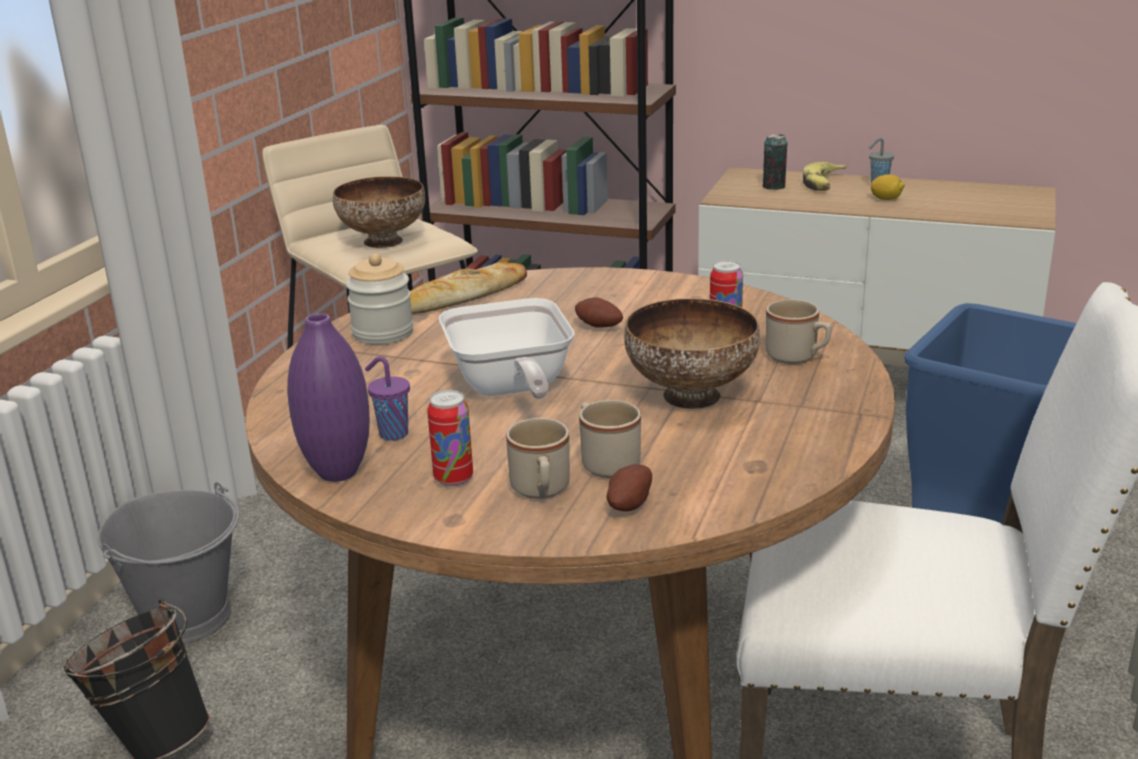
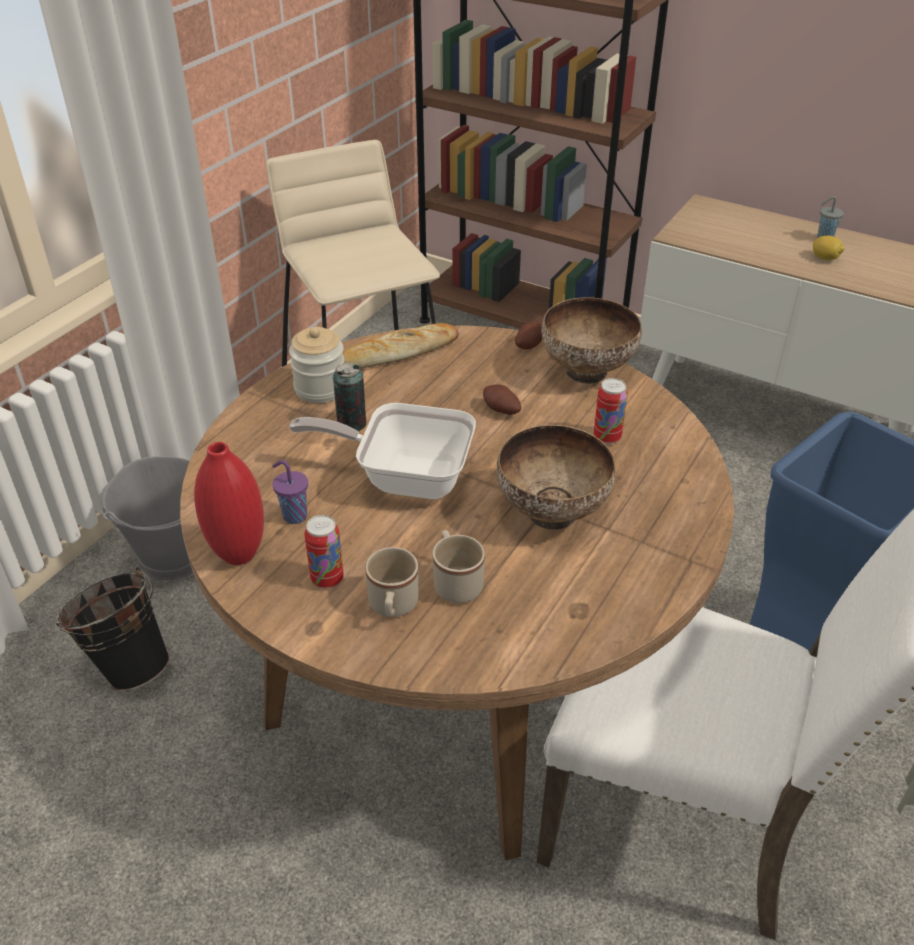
camera: 10 degrees right, 15 degrees up
(338, 472) = (239, 554): purple vase -> red vase
(383, 242) = (360, 258): bowl -> bowl (586, 373)
(510, 389) = (404, 477): frying pan -> frying pan turned 105 degrees clockwise
(628, 504) = (458, 637): potato -> potato (528, 345)
(774, 187) = (726, 227): can -> can (352, 424)
(797, 357) = (660, 479): beige mug -> none
(823, 184) = (774, 229): banana -> none

